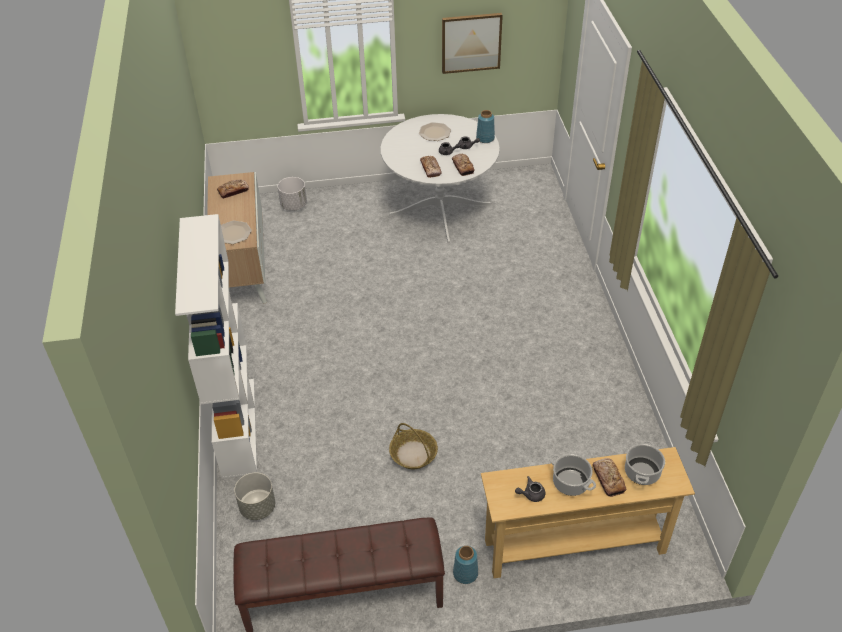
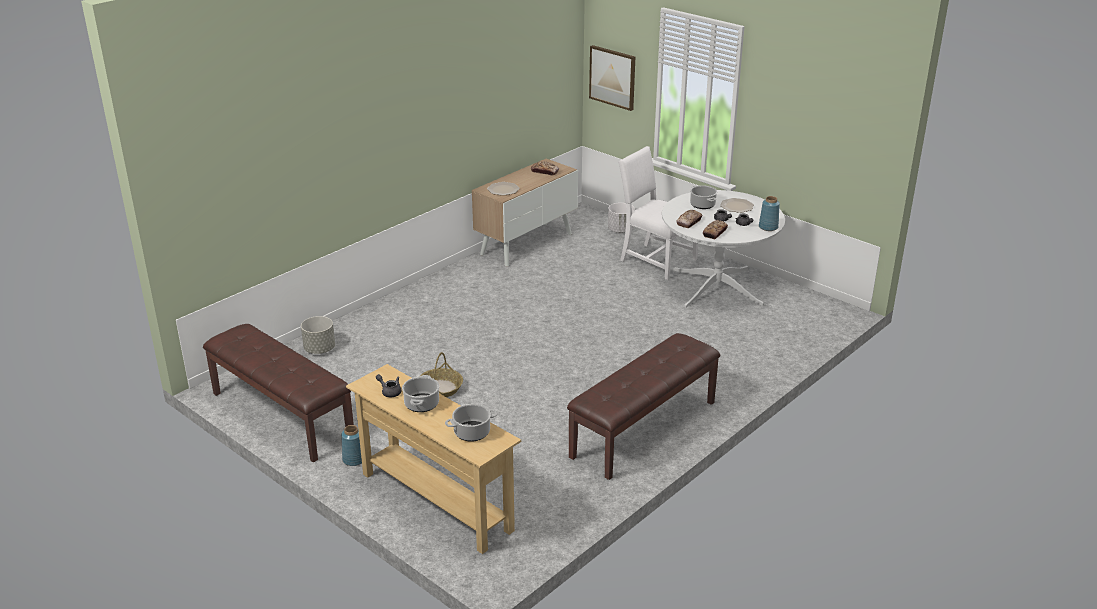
camera: 50 degrees right, 15 degrees down
(237, 426) = (380, 309): white bookcase -> none
(363, 215) = (655, 260): none -> white chair
(412, 146) = (703, 205): none -> cooking pot
(471, 42) = (802, 133): picture -> picture (613, 77)
(587, 364) = (644, 429): none -> brown bench
(608, 479) = (445, 420): bread -> none

